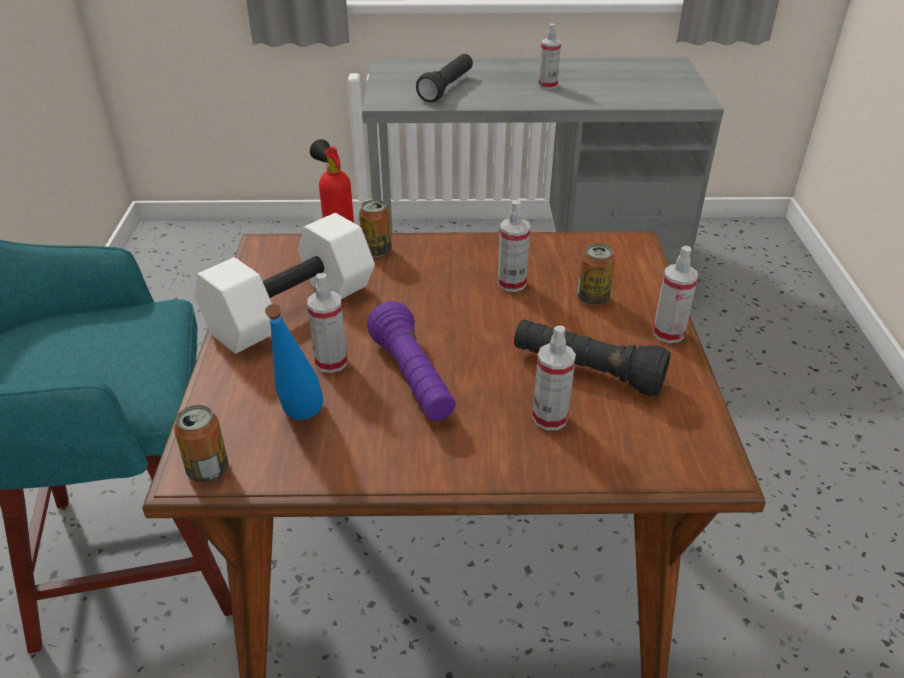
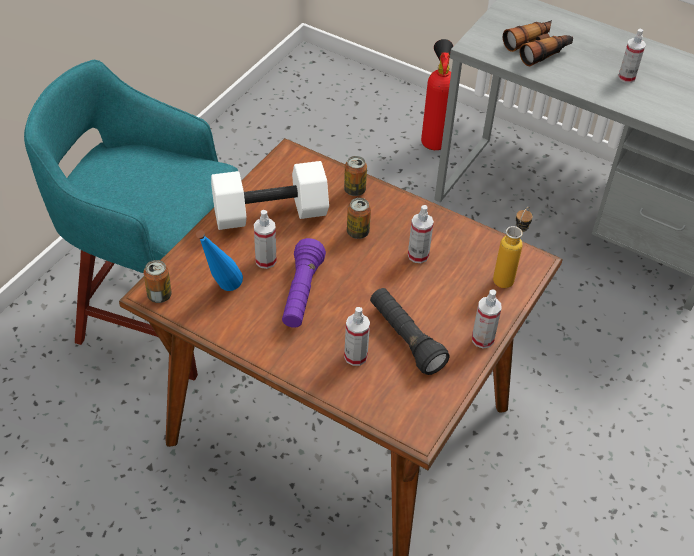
camera: 30 degrees right, 10 degrees up
(447, 88) = (538, 49): black flashlight -> binoculars
(593, 298) = (460, 291): can -> can (357, 232)
(623, 265) = (507, 276): none -> bottle

